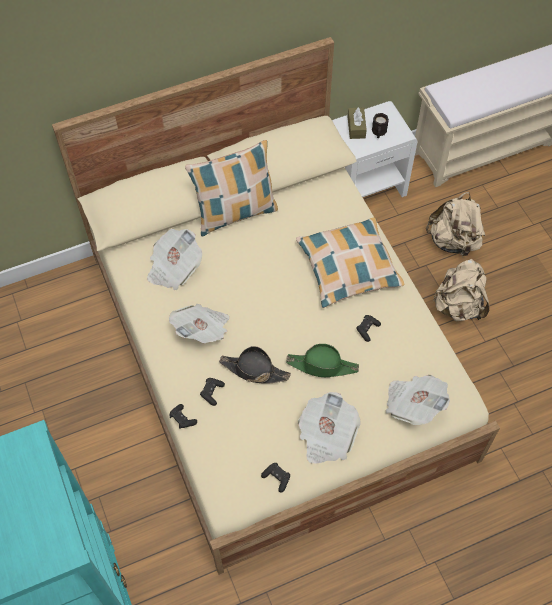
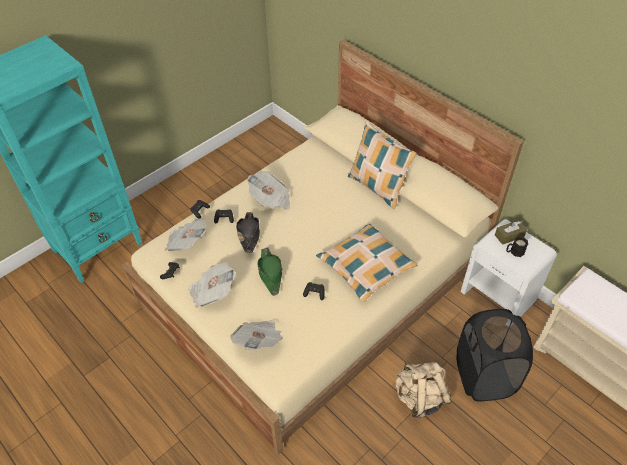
camera: 70 degrees right, 10 degrees down
(174, 268) = (314, 170): newspaper -> newspaper (187, 243)
(453, 241) = (484, 376): beige backpack -> black laundry basket

